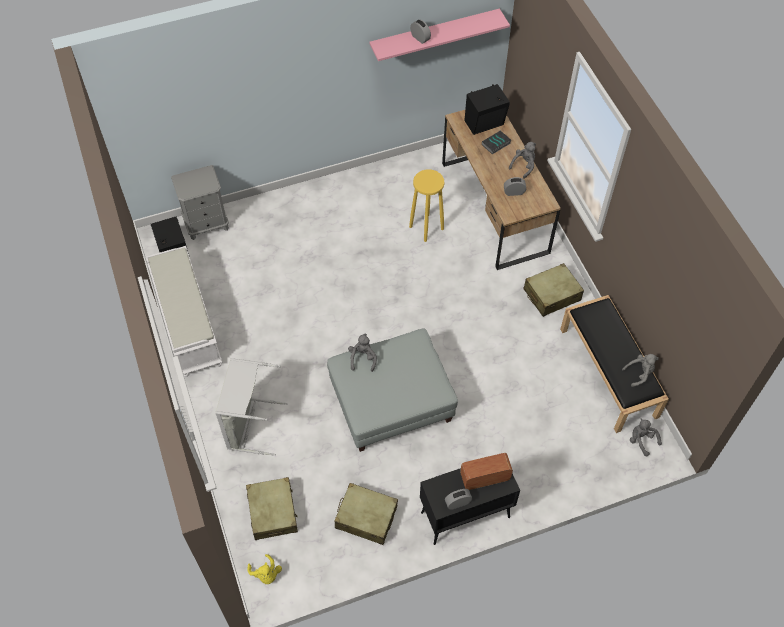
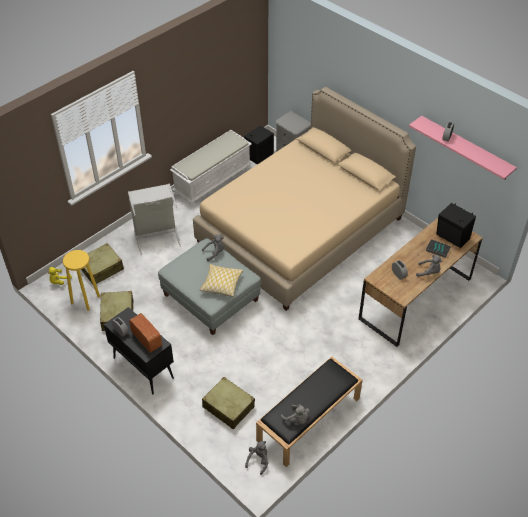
camera: 65 degrees right, 10 degrees down
(335, 267) = (300, 231): none -> beige bed
(418, 370) = (221, 284): none -> pillow
(426, 227) = (368, 266): yellow stool -> yellow stool (85, 299)
(551, 295) = (357, 360): beige suitcase -> beige suitcase (228, 407)

